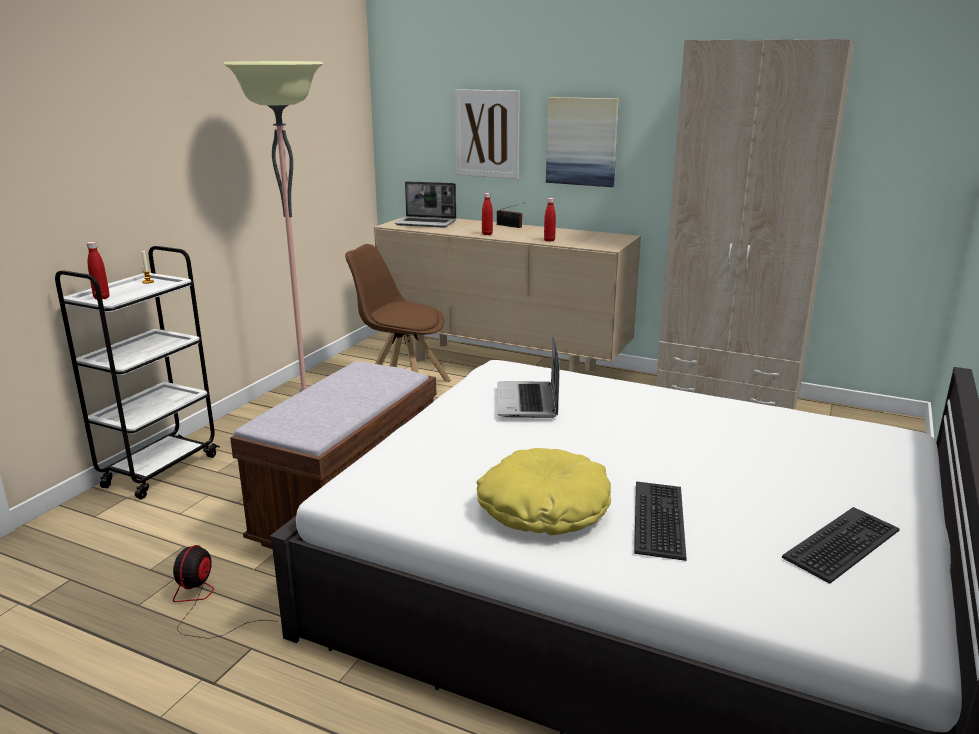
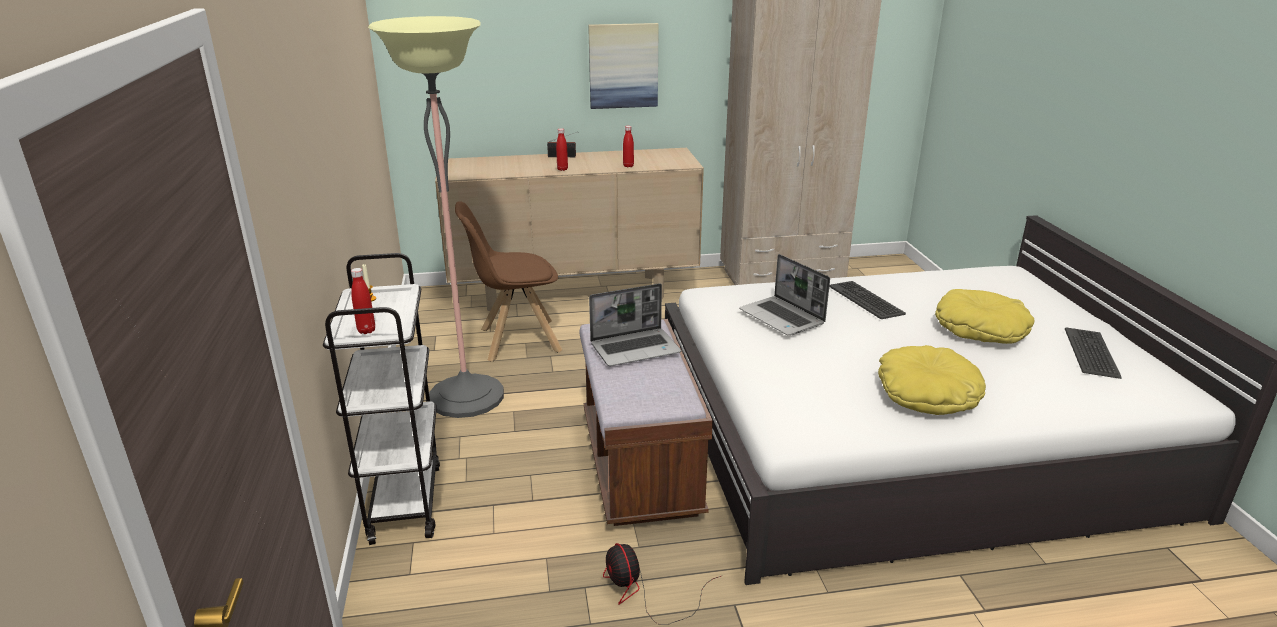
camera: 35 degrees left, 5 degrees up
(426, 223) = (480, 167): laptop -> laptop (636, 348)
(487, 134) = (521, 66): picture -> none
(660, 520) = (994, 374): keyboard -> keyboard (866, 300)
(736, 475) = (981, 329): none -> yellow pillow

